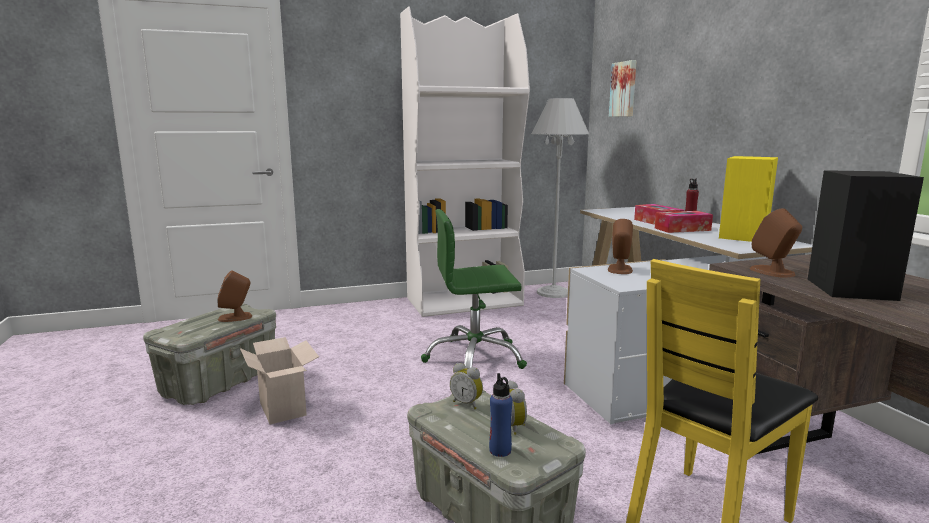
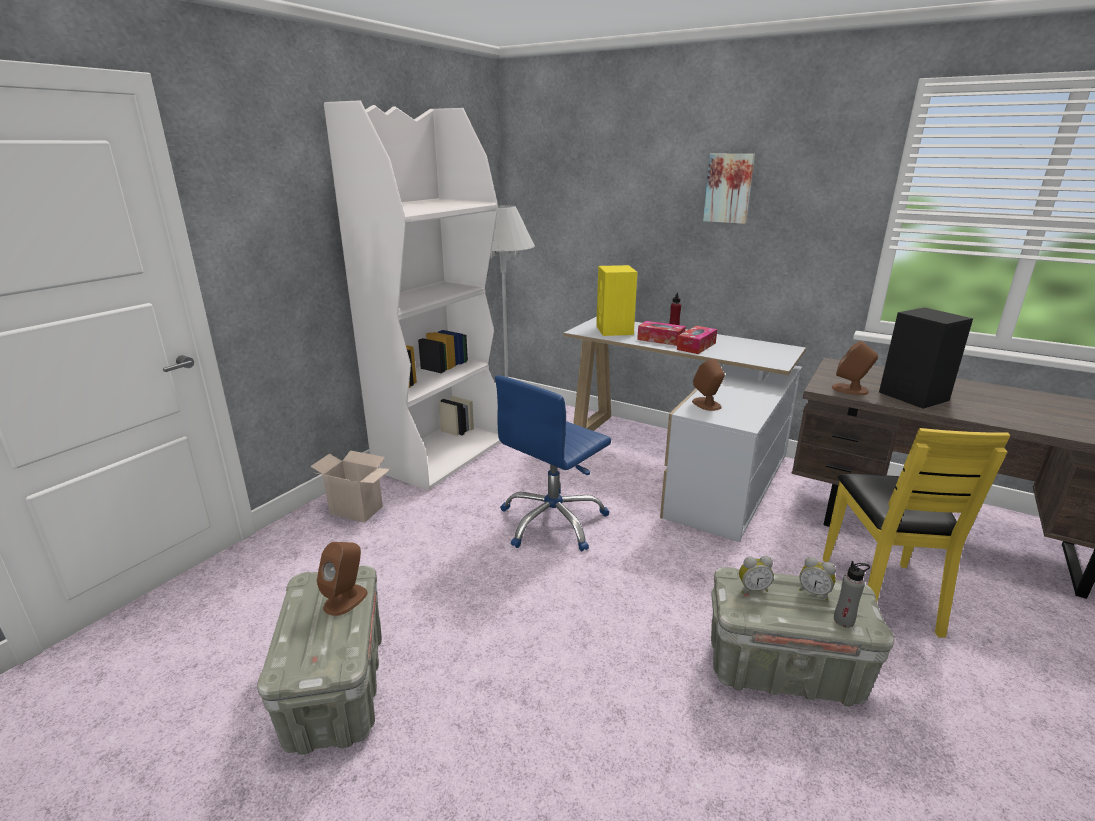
camera: 40 degrees left, 10 degrees up
(284, 409) = (474, 678): cardboard box -> cardboard box (358, 510)
(474, 358) = (553, 522): green office chair -> blue office chair
(500, 450) = (844, 620): blue bottle -> grey bottle
(624, 89) = (559, 193): picture -> picture (729, 188)
(743, 237) = (749, 347): yellow speaker -> yellow speaker (614, 330)

